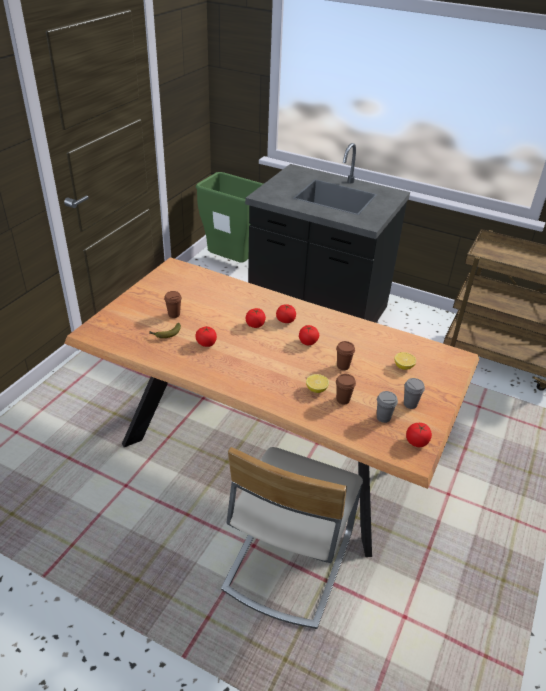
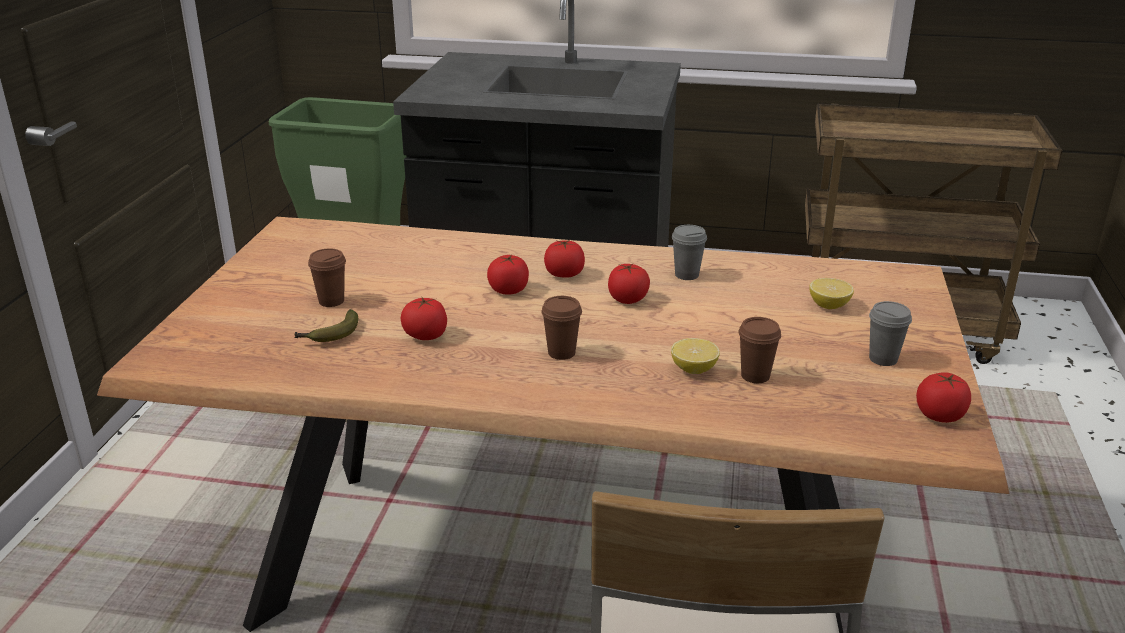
camera: 15 degrees left, 10 degrees down
(343, 366) = (719, 324): brown cup -> brown cup (561, 353)
(383, 417) = (850, 389): grey cup -> grey cup (687, 275)

